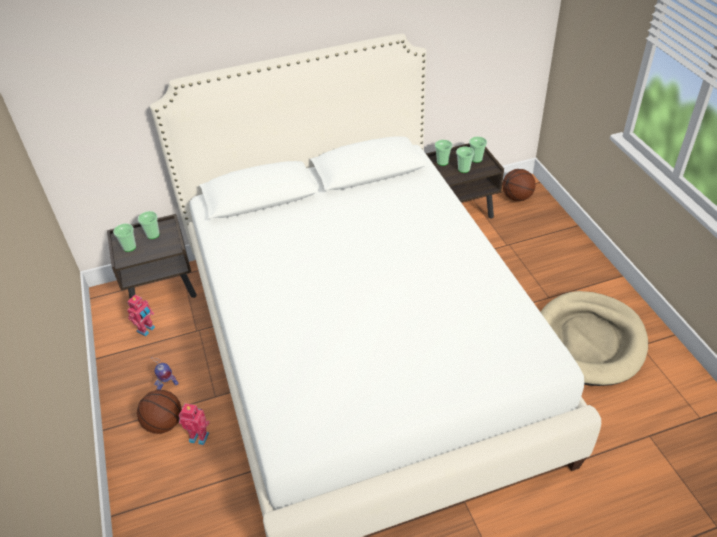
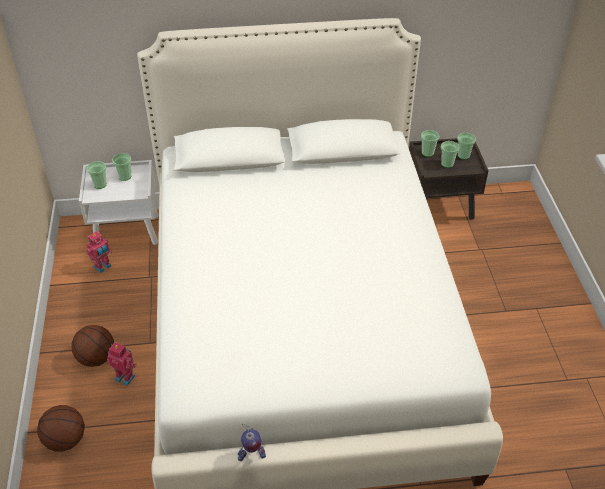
camera: 10 degrees right, 0 degrees up
(163, 289) = (128, 231): brown nightstand -> white nightstand
(167, 385) = (108, 323): toy robot -> toy robot (251, 456)
(517, 197) = (505, 202): basketball -> basketball (66, 440)
(588, 341) = (533, 363): beige dog bed -> none

